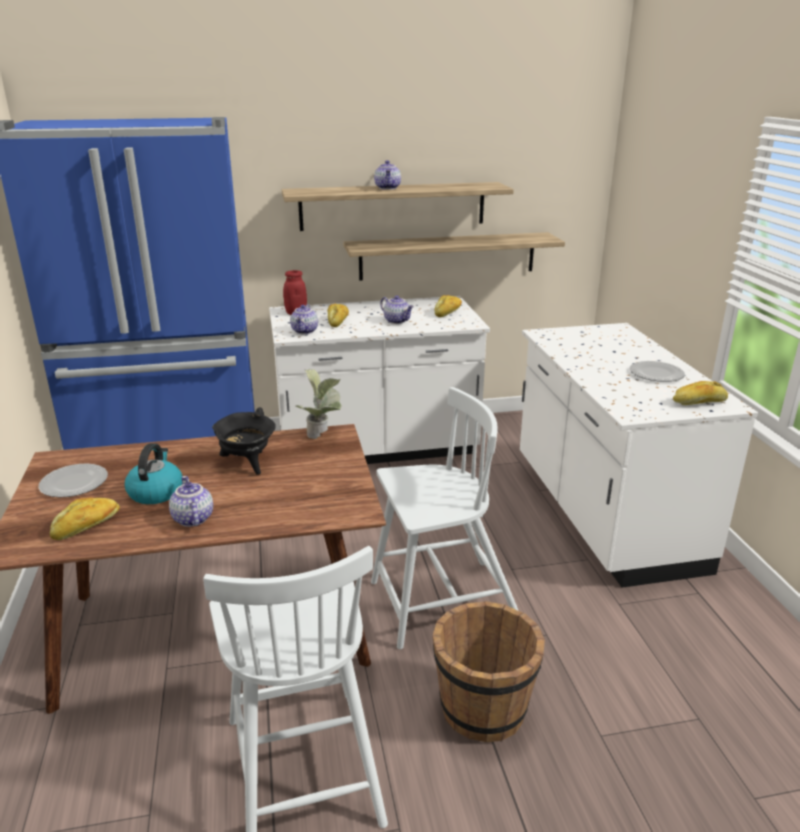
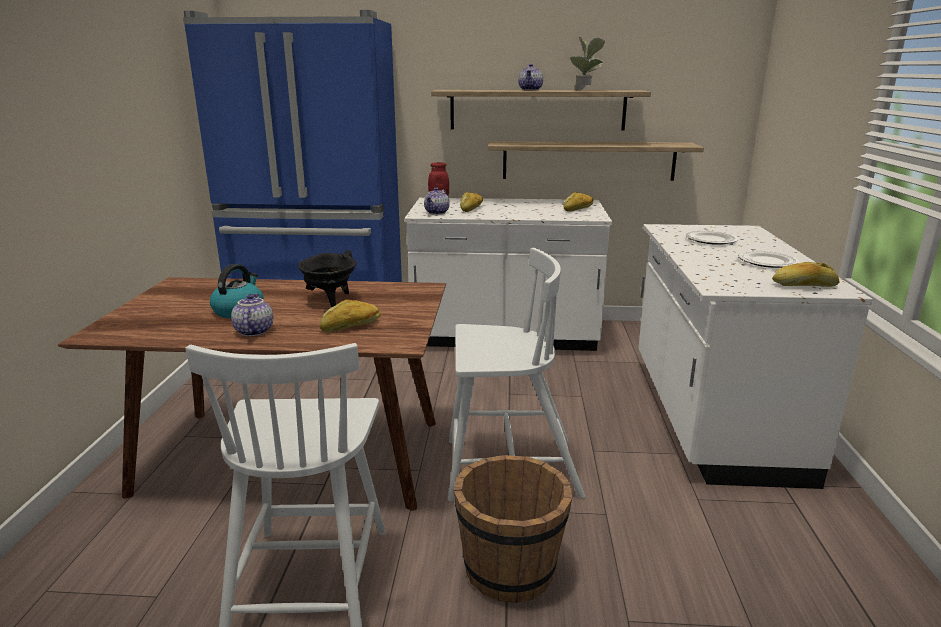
camera: 15 degrees right, 5 degrees down
(74, 483) = (180, 298): plate -> plate (710, 239)
(87, 526) = (165, 327): bread -> bread (351, 326)
(322, 436) = (410, 288): potted plant -> potted plant (586, 90)
(397, 321) = (526, 211): teapot -> none

